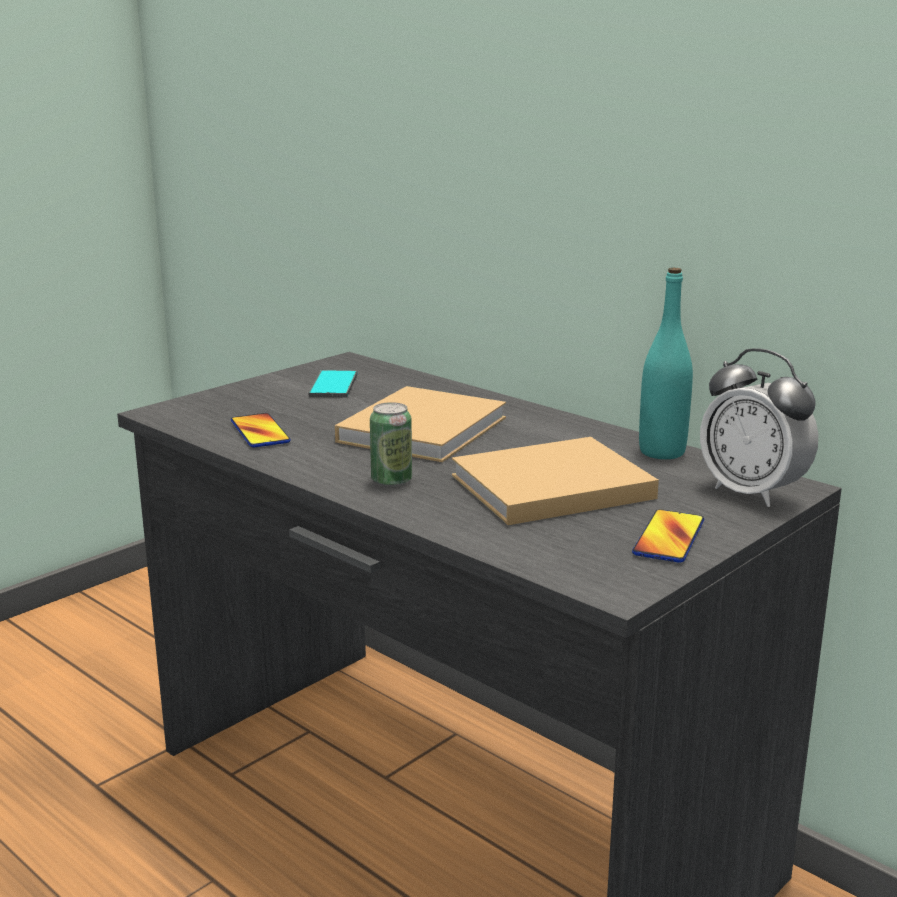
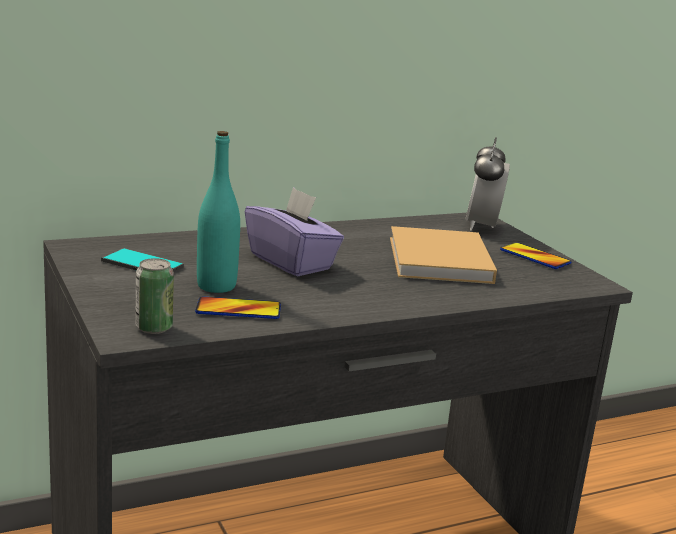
camera: 70 degrees left, 0 degrees up
(391, 481) = (394, 294): can -> can (154, 328)
(425, 428) = (291, 262): beige book -> purple tissue box
(662, 452) = (402, 224): turquoise bottle -> turquoise bottle (216, 286)
(752, 493) = (482, 226): alarm clock -> alarm clock turned 120 degrees clockwise

